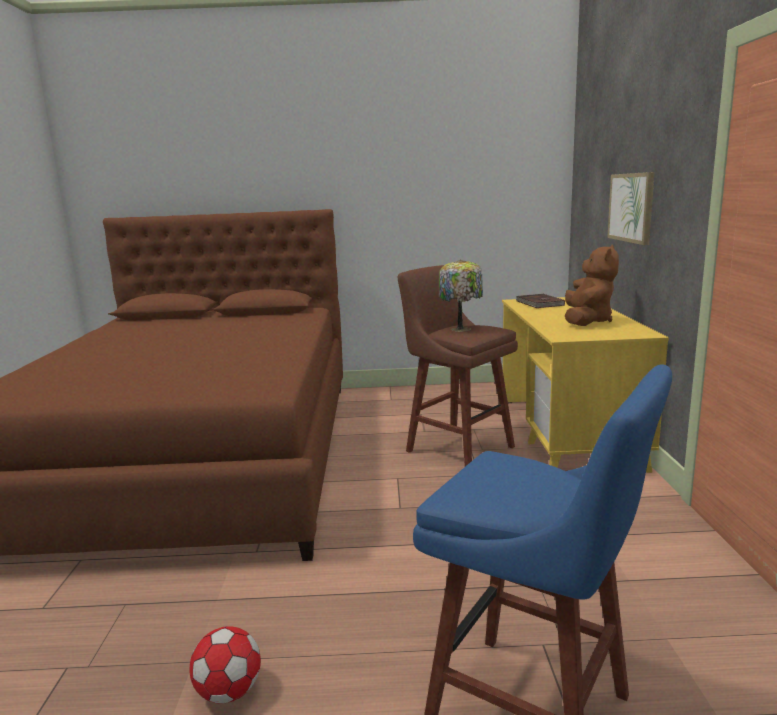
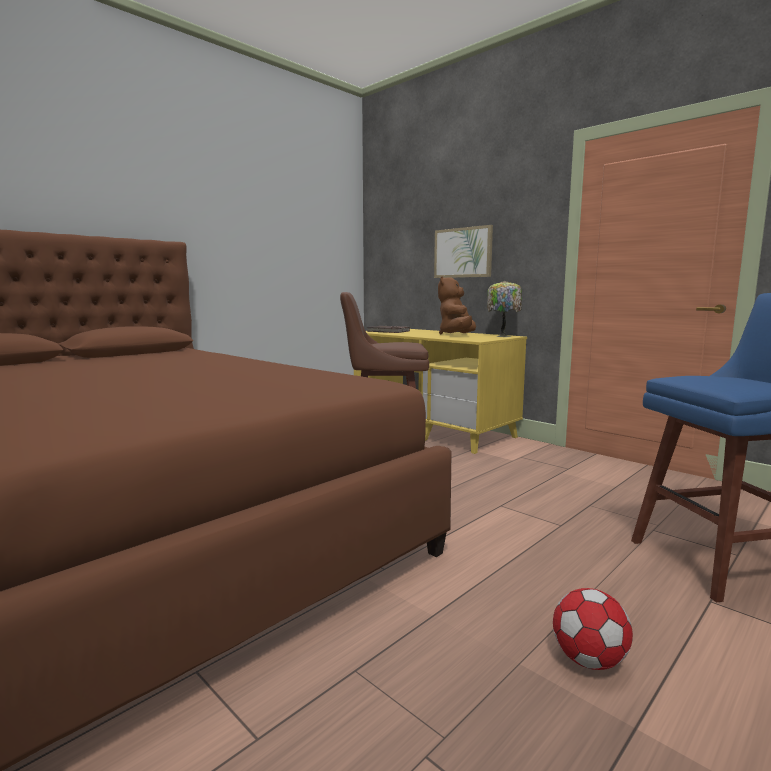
camera: 45 degrees left, 5 degrees down
(461, 329) = (389, 344): table lamp -> table lamp (503, 336)
(587, 321) = (457, 335): brown plush toy -> brown plush toy turned 135 degrees counterclockwise

